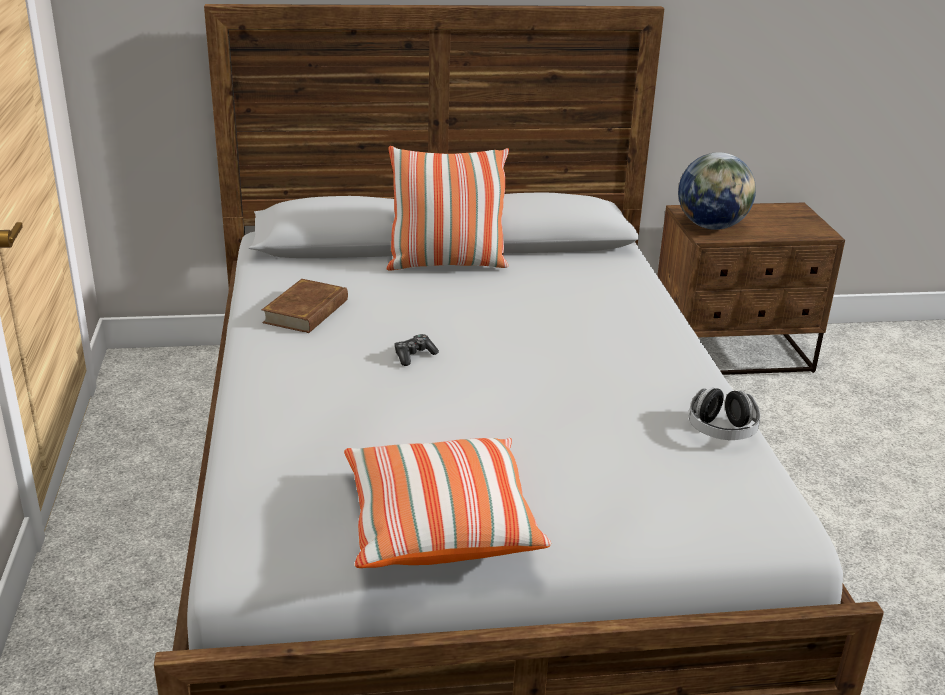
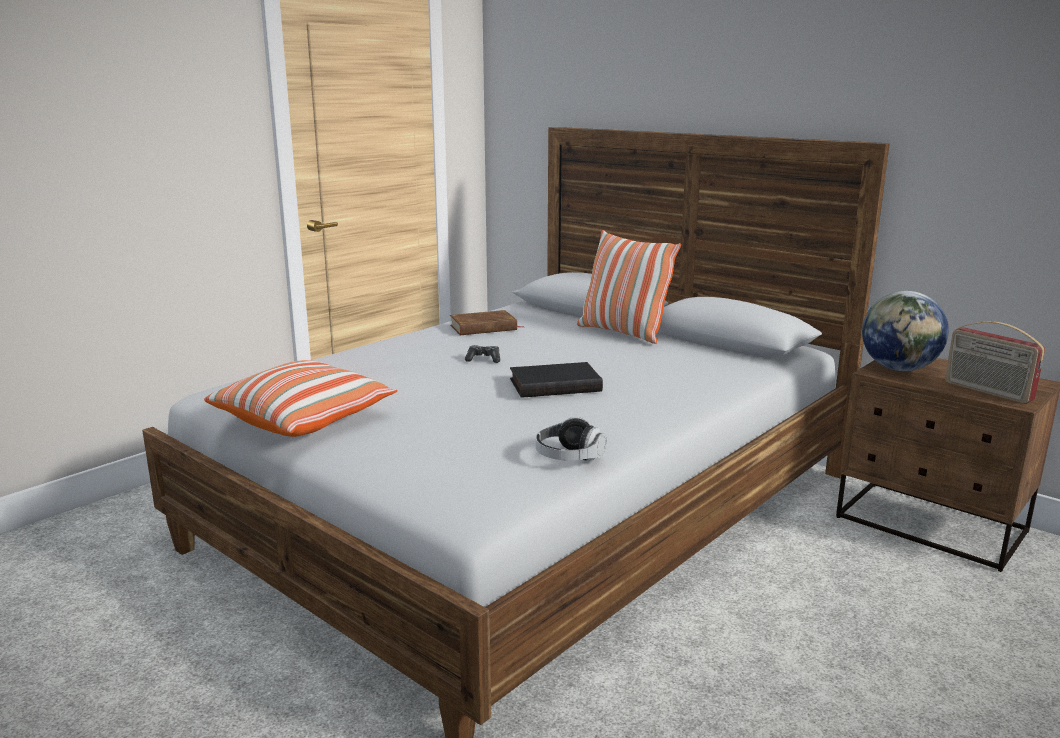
camera: 50 degrees right, 10 degrees down
(541, 356) = (555, 384): none -> black book
(792, 229) = (987, 392): none -> radio

